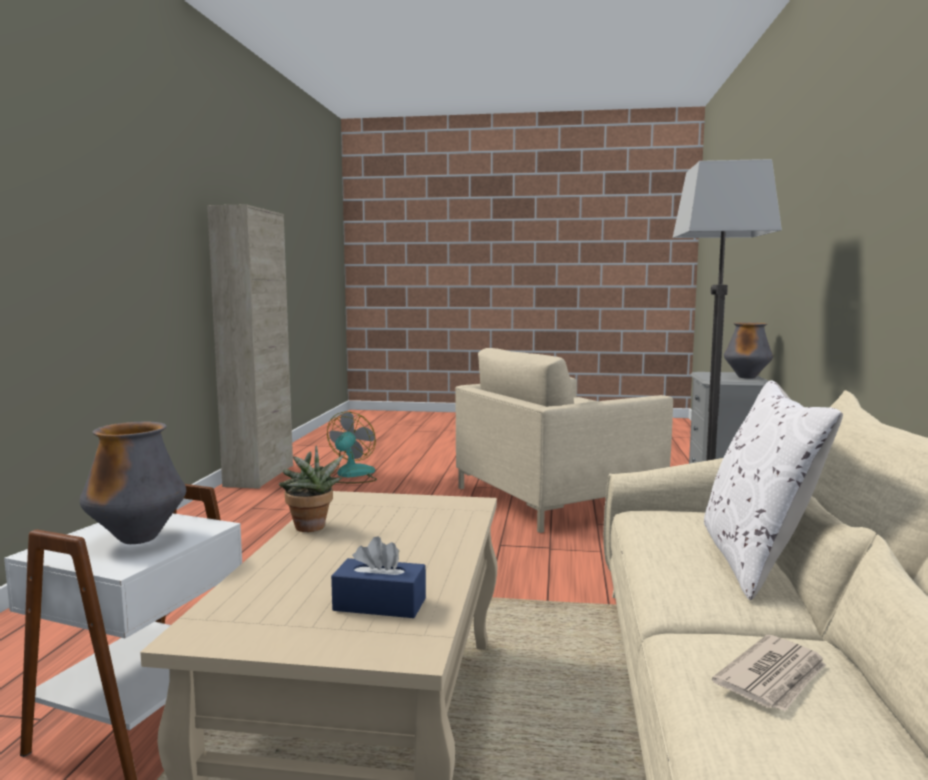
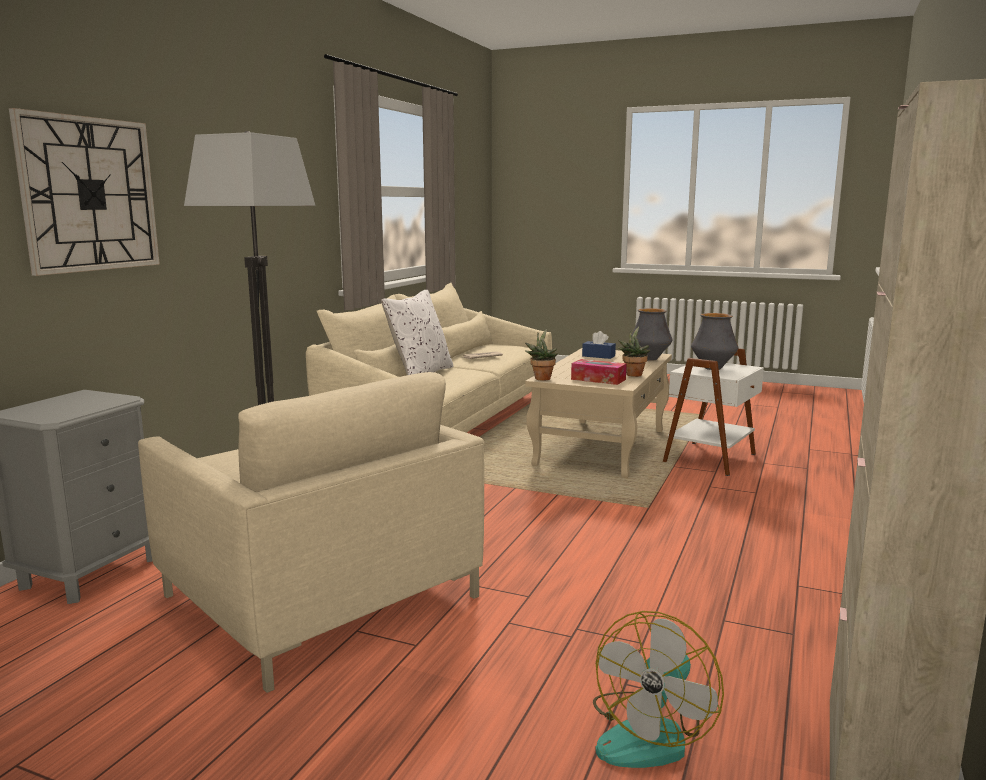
camera: 165 degrees left, 5 degrees up
(378, 509) = (598, 379): none -> tissue box
(474, 504) = (541, 378): none -> potted plant
(556, 497) = (320, 596): beige armchair -> beige armchair turned 60 degrees clockwise
(747, 377) = (63, 400): vase -> vase (649, 359)
(804, 230) = (89, 194): none -> wall clock

